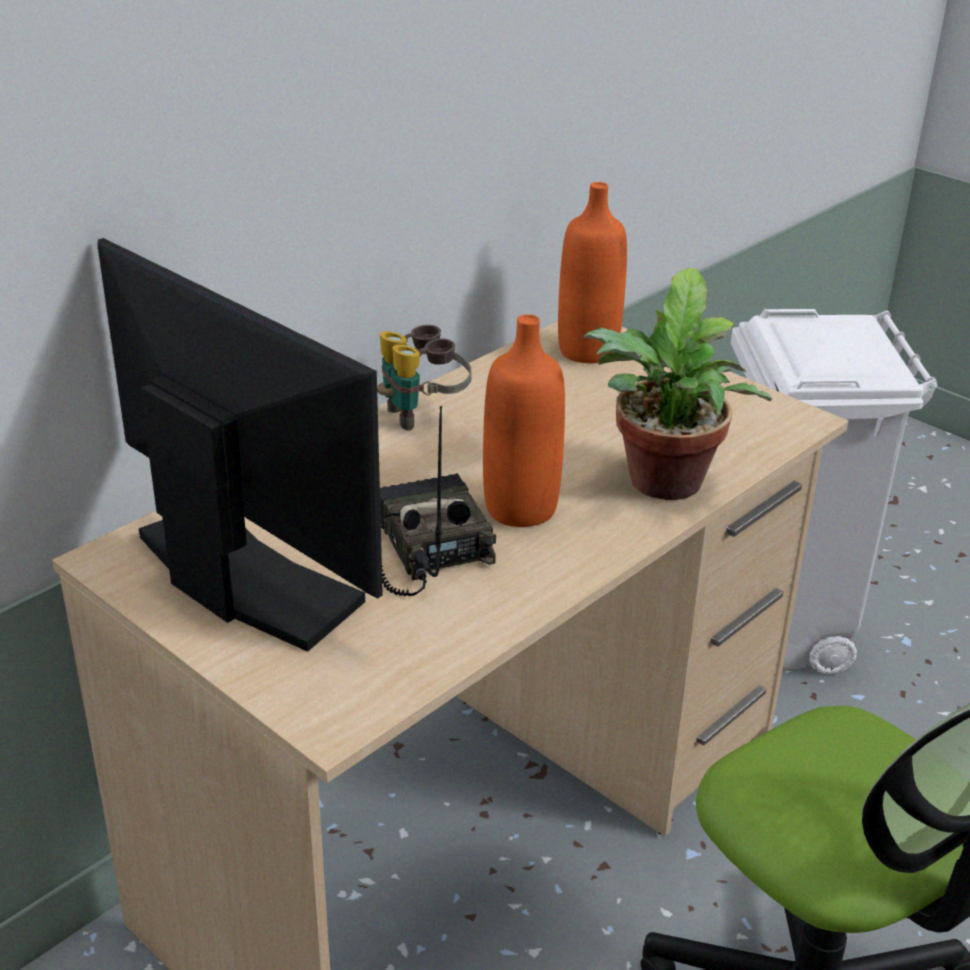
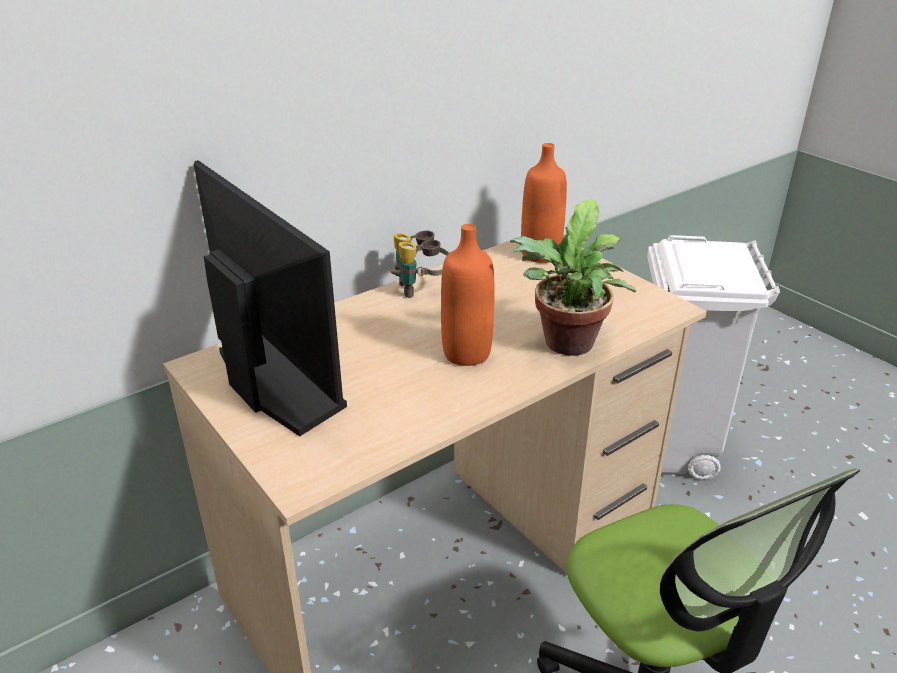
camera: 10 degrees right, 0 degrees up
(426, 547) = (397, 374): radio -> none

